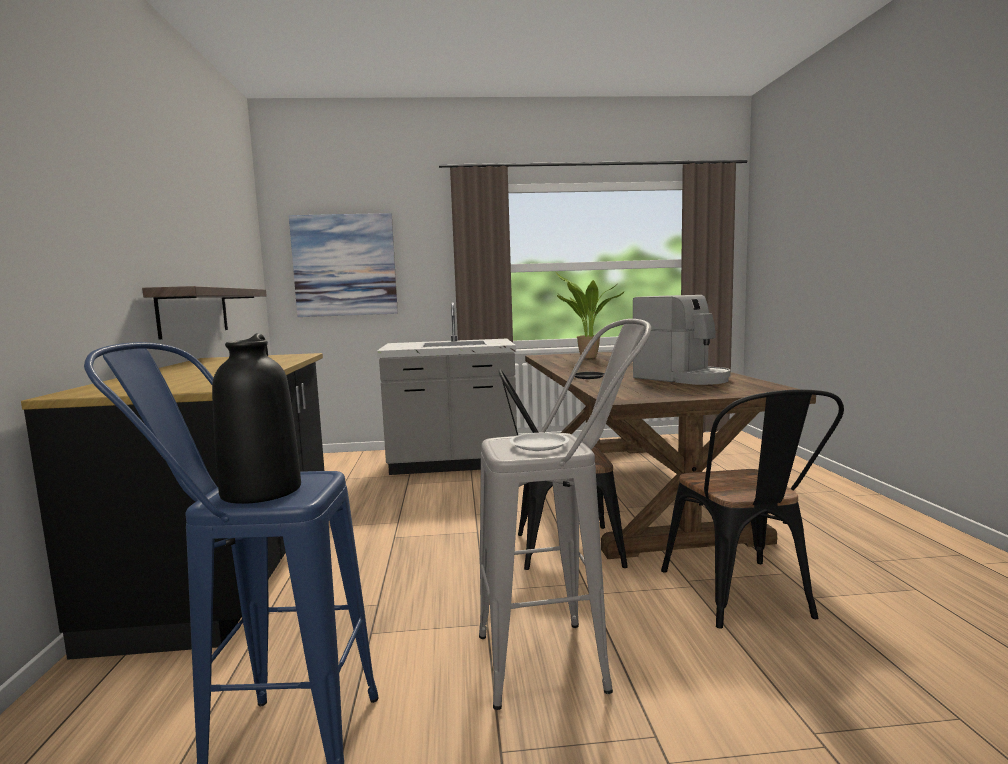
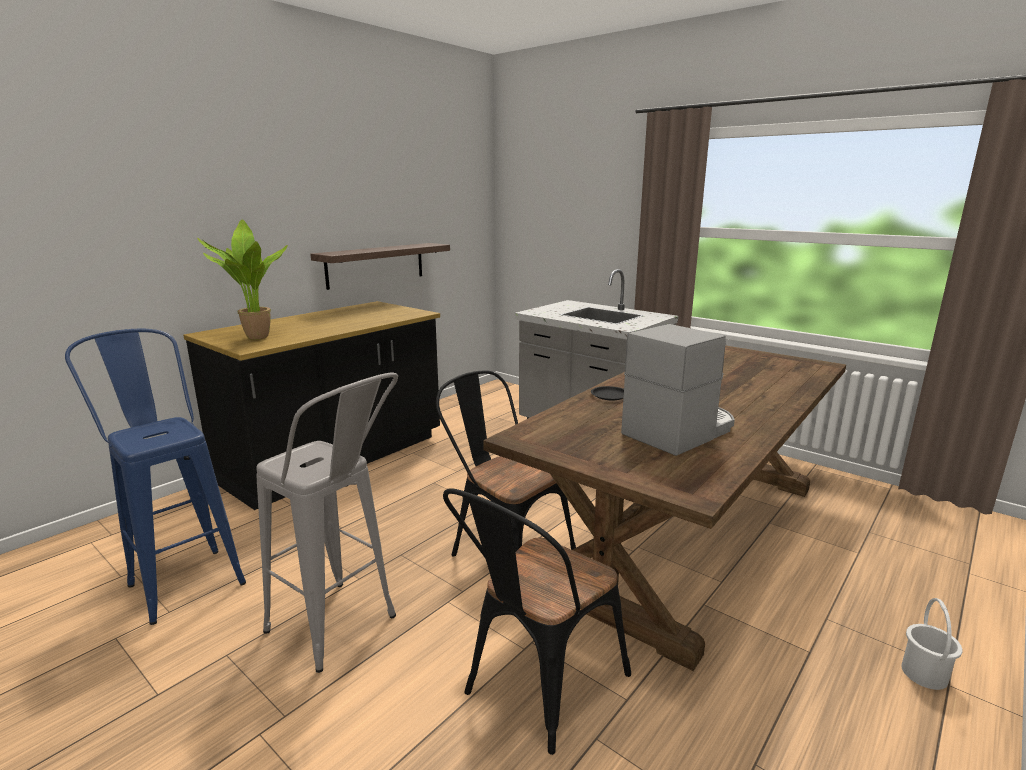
camera: 45 degrees right, 10 degrees up
(261, 490) = (149, 433): black vase -> none
(344, 265) = (551, 217): picture -> none
(539, 445) = (312, 462): white plate -> none
(587, 358) = (726, 362): potted plant -> potted plant (254, 337)
(682, 378) = (680, 431): coffee machine -> coffee machine turned 135 degrees counterclockwise
(833, 496) = (925, 674): none -> white bucket

